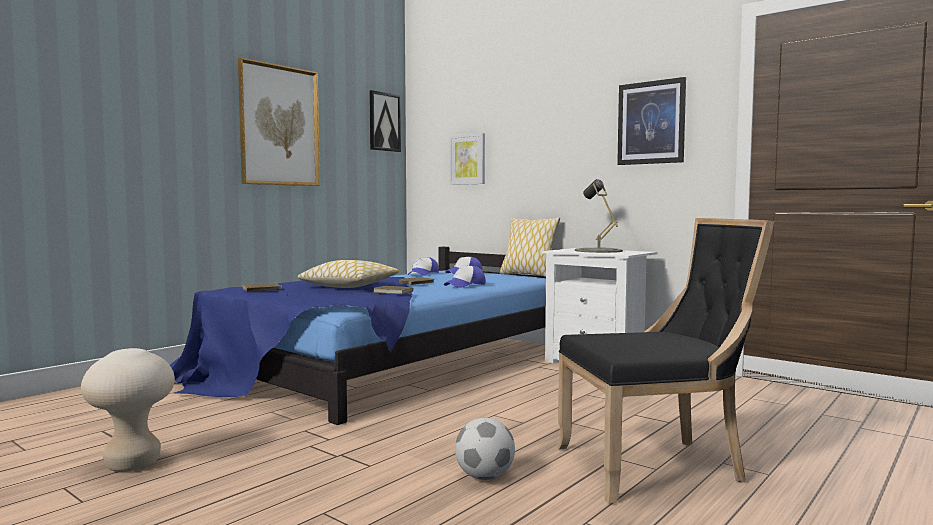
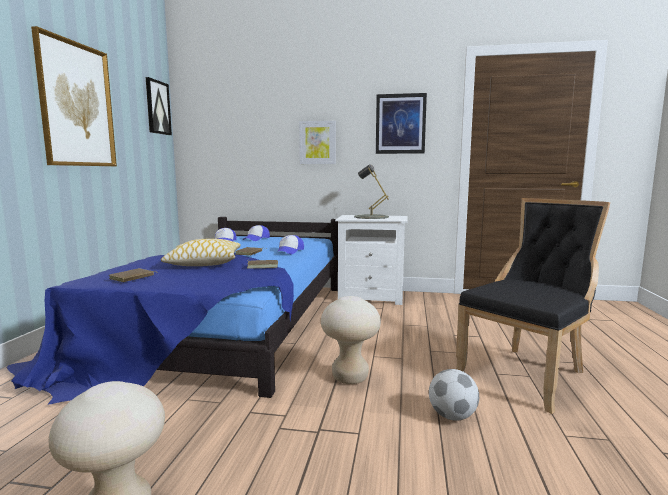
camera: 30 degrees left, 5 degrees up
(435, 426) = (350, 377): none -> beige stool
(468, 159) = (240, 144): picture -> picture (317, 142)
(528, 275) = (305, 237): pillow -> none

